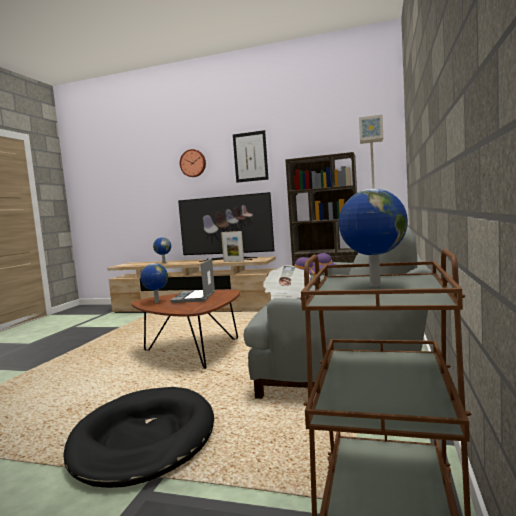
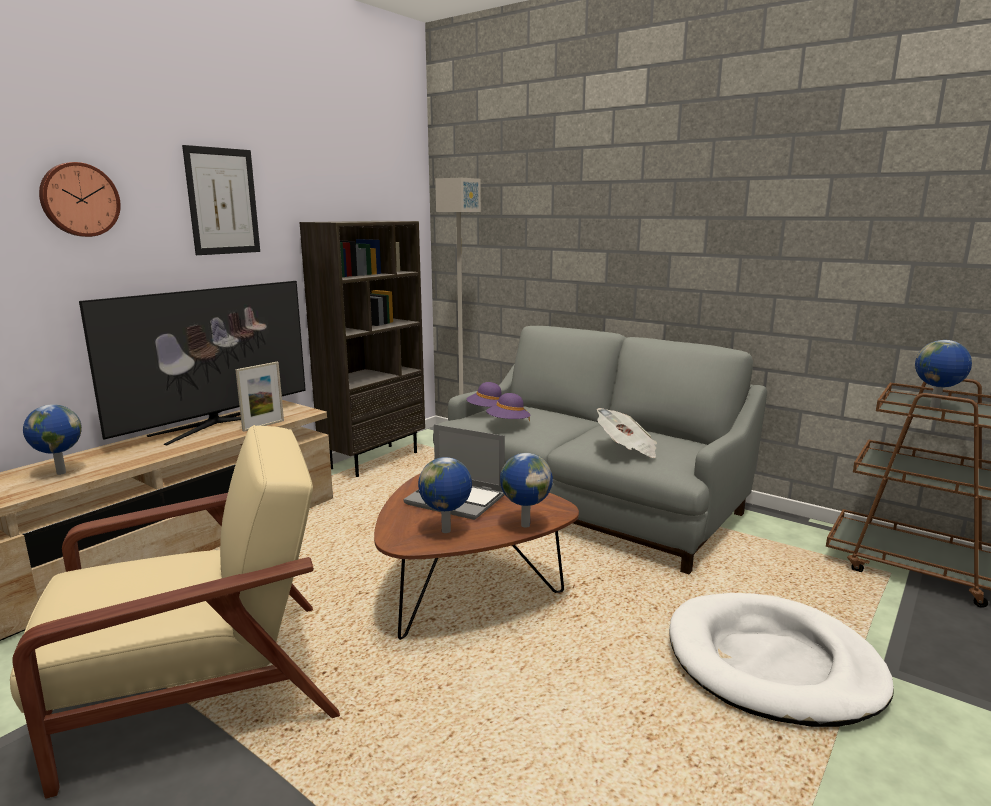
camera: 70 degrees left, 10 degrees up
(109, 335) = (196, 687): none -> beige armchair
(143, 439) = (772, 664): black dog bed -> white dog bed
(170, 309) = (525, 525): none -> globe

